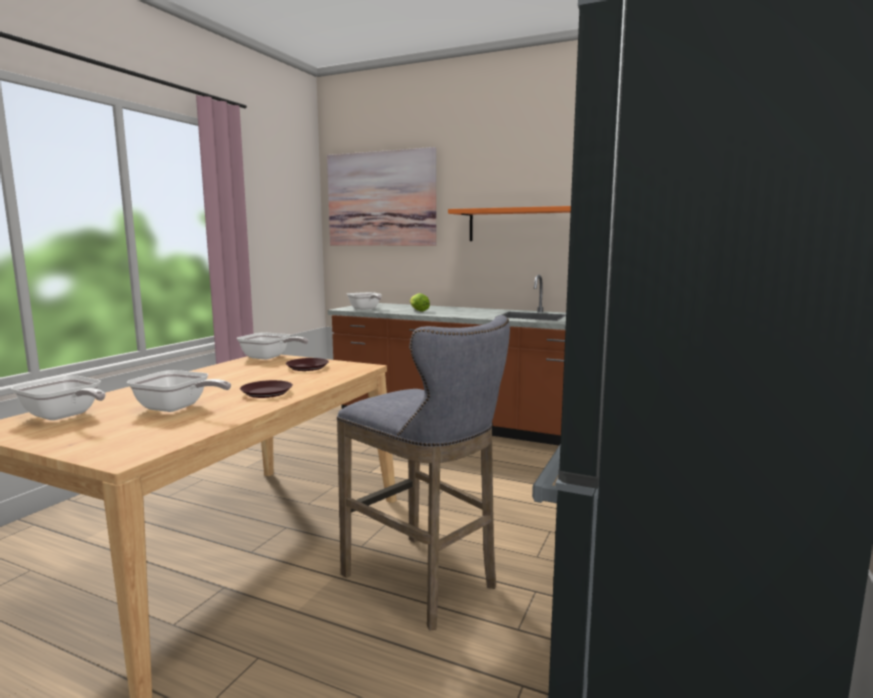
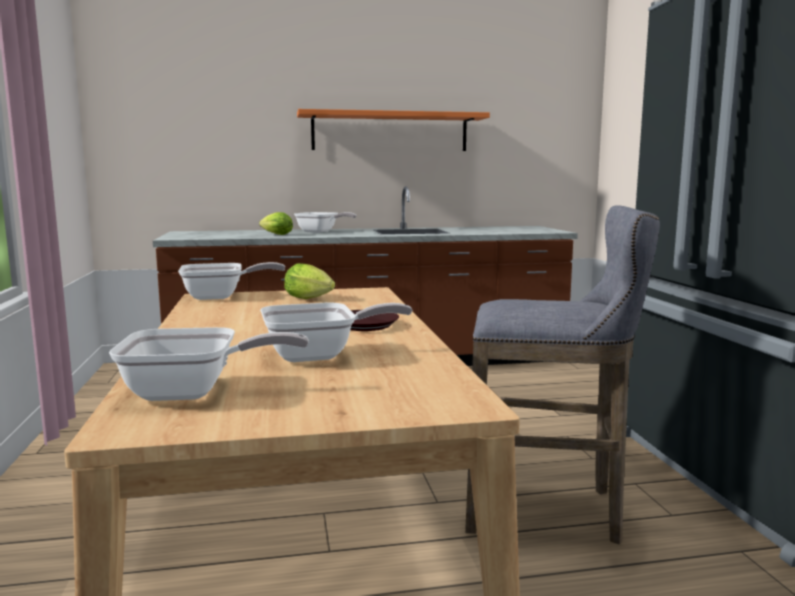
camera: 35 degrees left, 0 degrees up
(307, 367) = (311, 299): brown plate -> lettuce
(365, 309) = (202, 237): frying pan -> frying pan (320, 232)
(381, 199) = (183, 93): picture -> none

